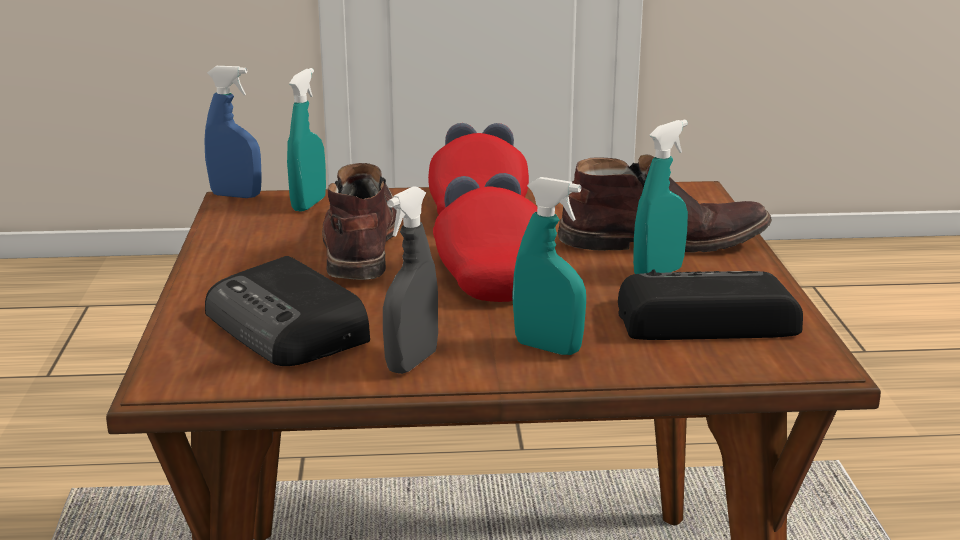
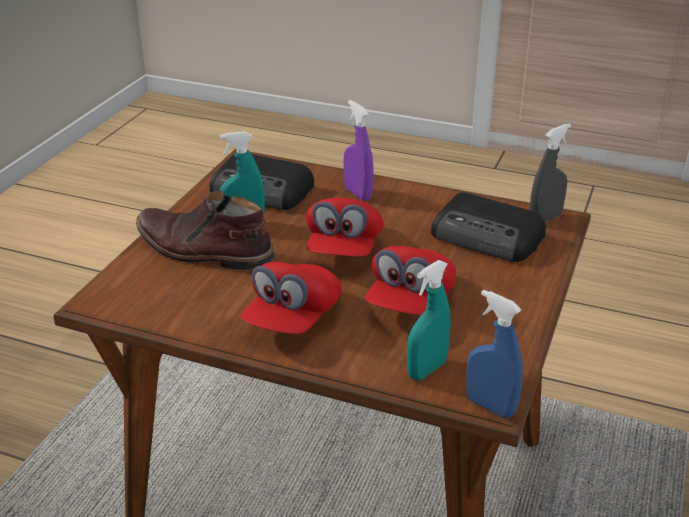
camera: 155 degrees left, 10 degrees up
(288, 328) = (488, 237): radio -> radio turned 135 degrees clockwise
(359, 244) = (410, 302): brown boot -> red cap
(412, 362) = (431, 201): grey spray bottle -> grey spray bottle (545, 219)
(547, 348) = (358, 194): turquoise spray bottle -> purple spray bottle

